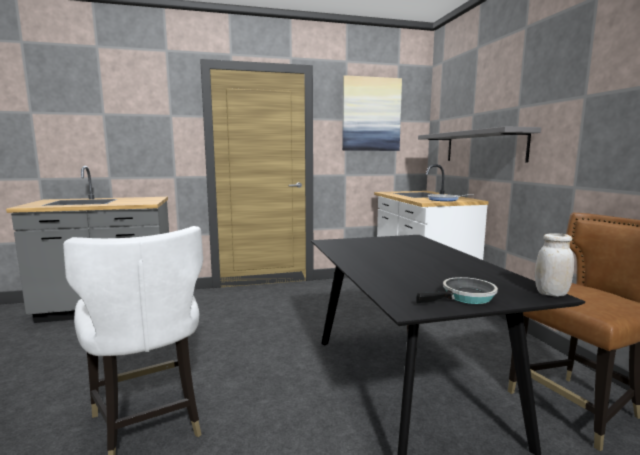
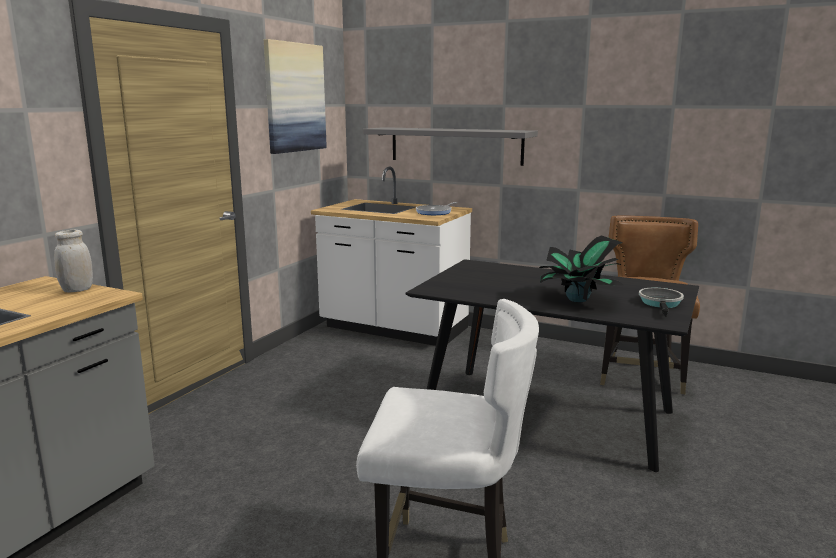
camera: 50 degrees left, 5 degrees up
(398, 272) = (578, 300): none -> potted plant
(551, 293) = (679, 286): white jar -> white jar (77, 290)

